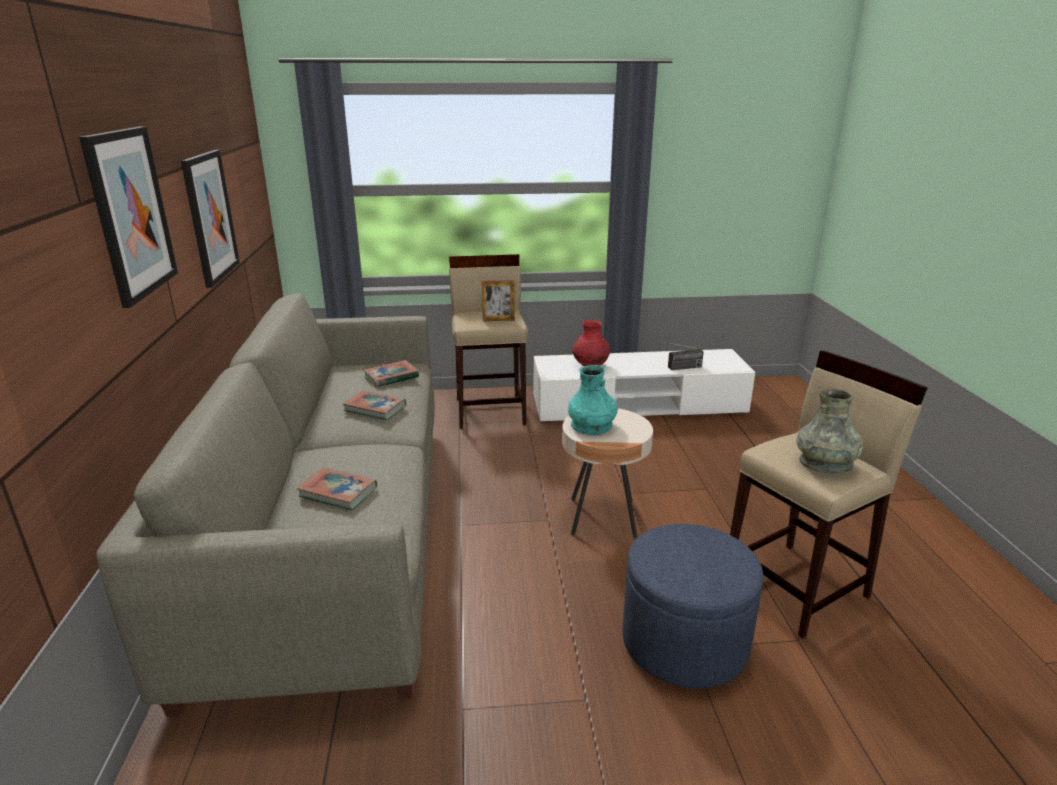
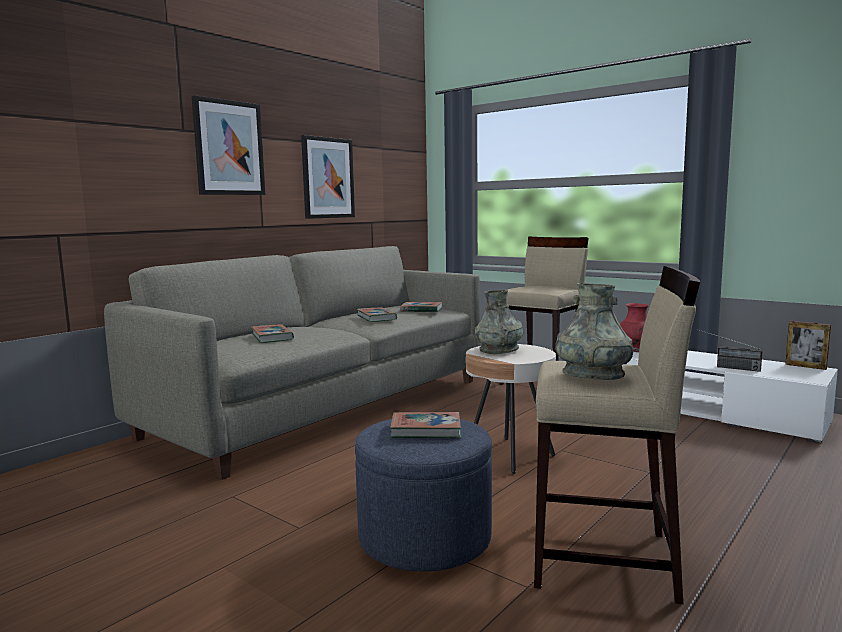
camera: 45 degrees right, 15 degrees down
(498, 320) = (544, 288): picture frame -> picture frame (805, 366)
(591, 425) = (499, 350): turquoise vase -> grey vase
(694, 554) = (426, 430): none -> book

